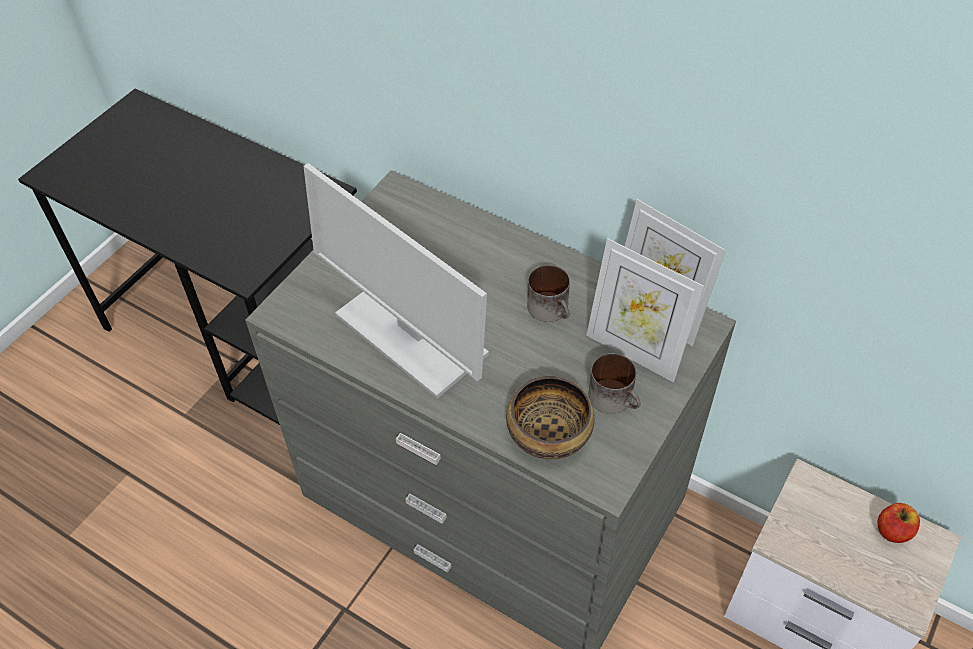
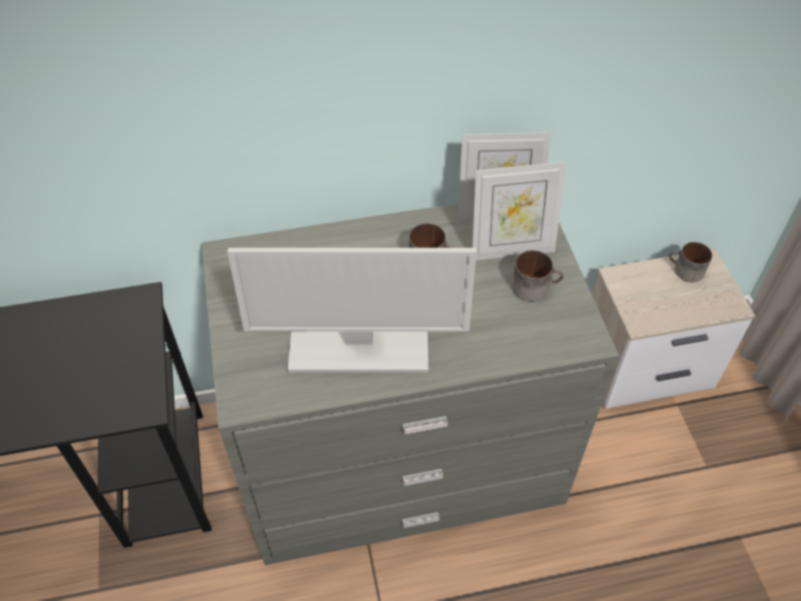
camera: 45 degrees left, 0 degrees up
(548, 431) = (521, 337): bowl -> none
(893, 531) = (684, 271): apple -> mug

